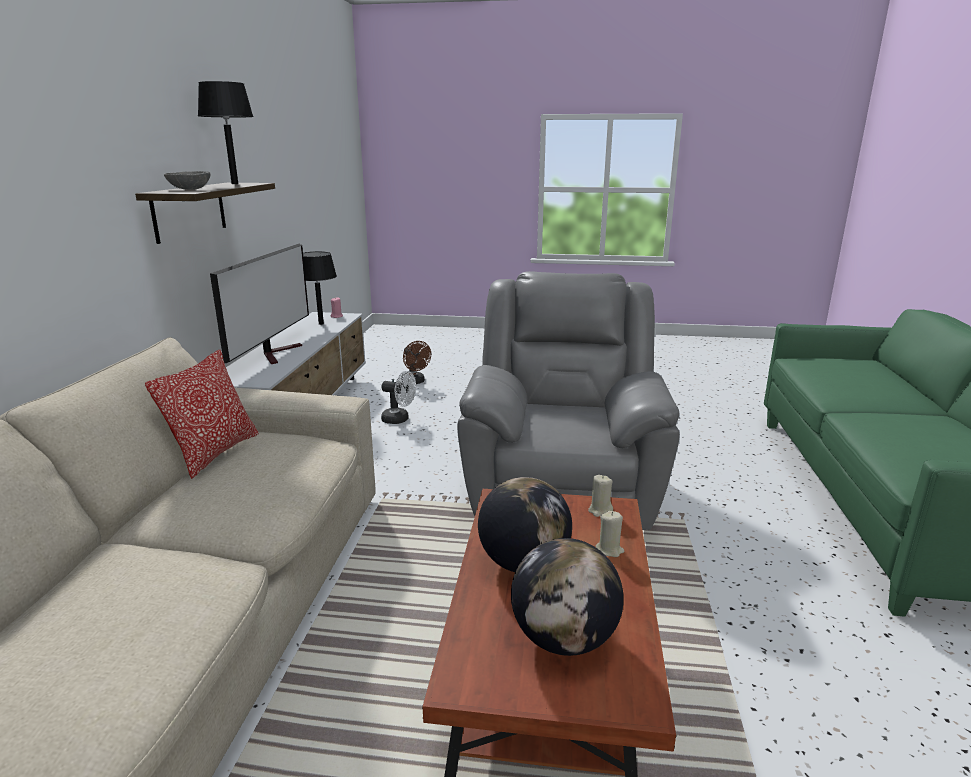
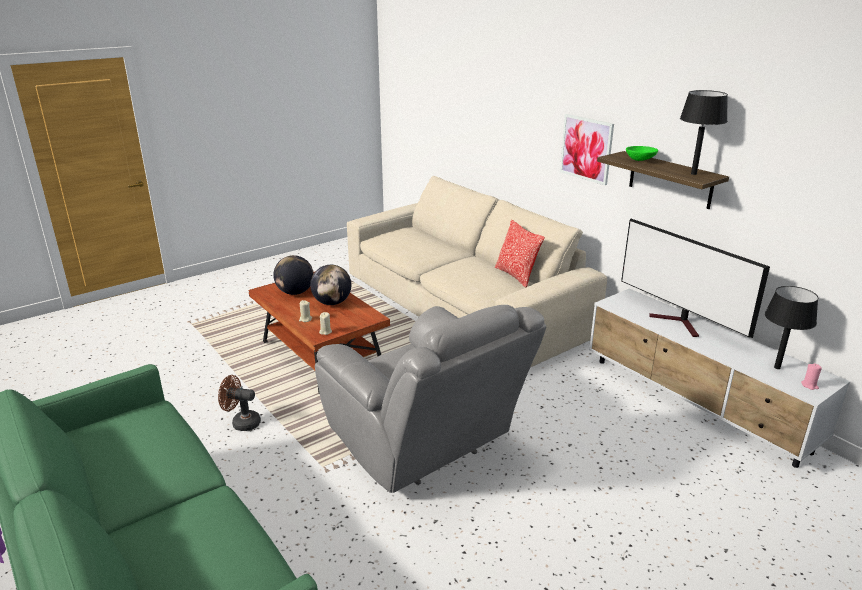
camera: 135 degrees right, 5 degrees up
(84, 213) = (586, 148): none -> picture
(190, 189) = (641, 160): grey bowl -> green bowl
(399, 419) = (637, 442): white fan -> none
(415, 382) = (749, 502): brown fan -> brown fan (242, 423)

